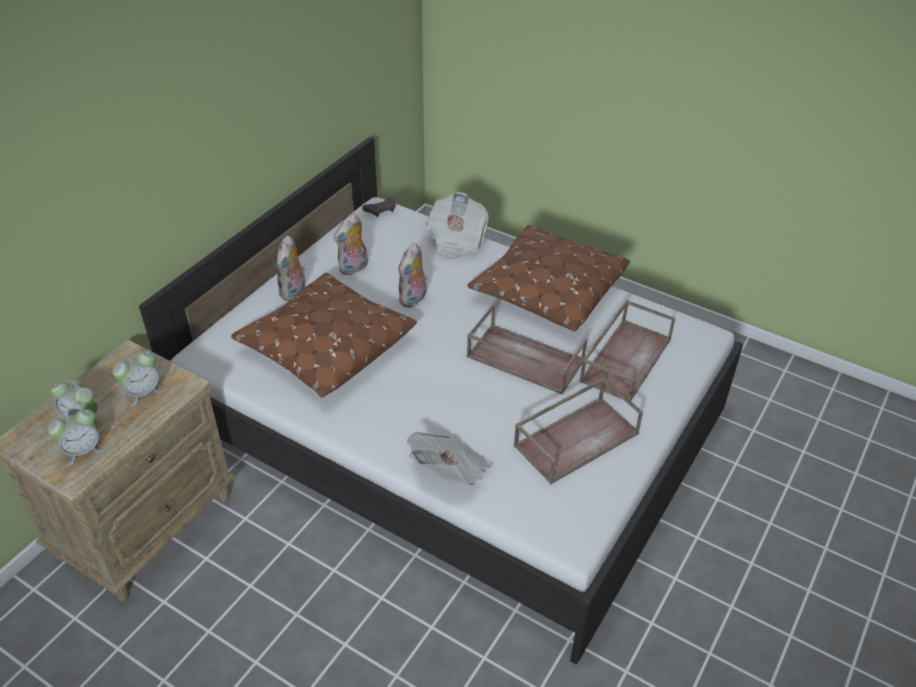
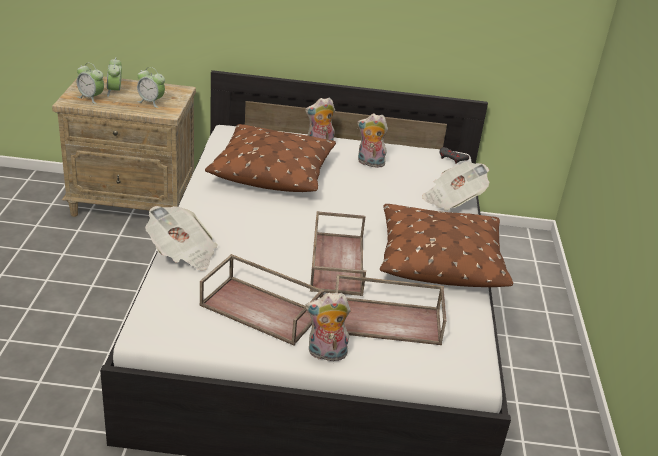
camera: 60 degrees right, 10 degrees down
(413, 299) = (360, 196): plush toy -> plush toy (326, 354)

